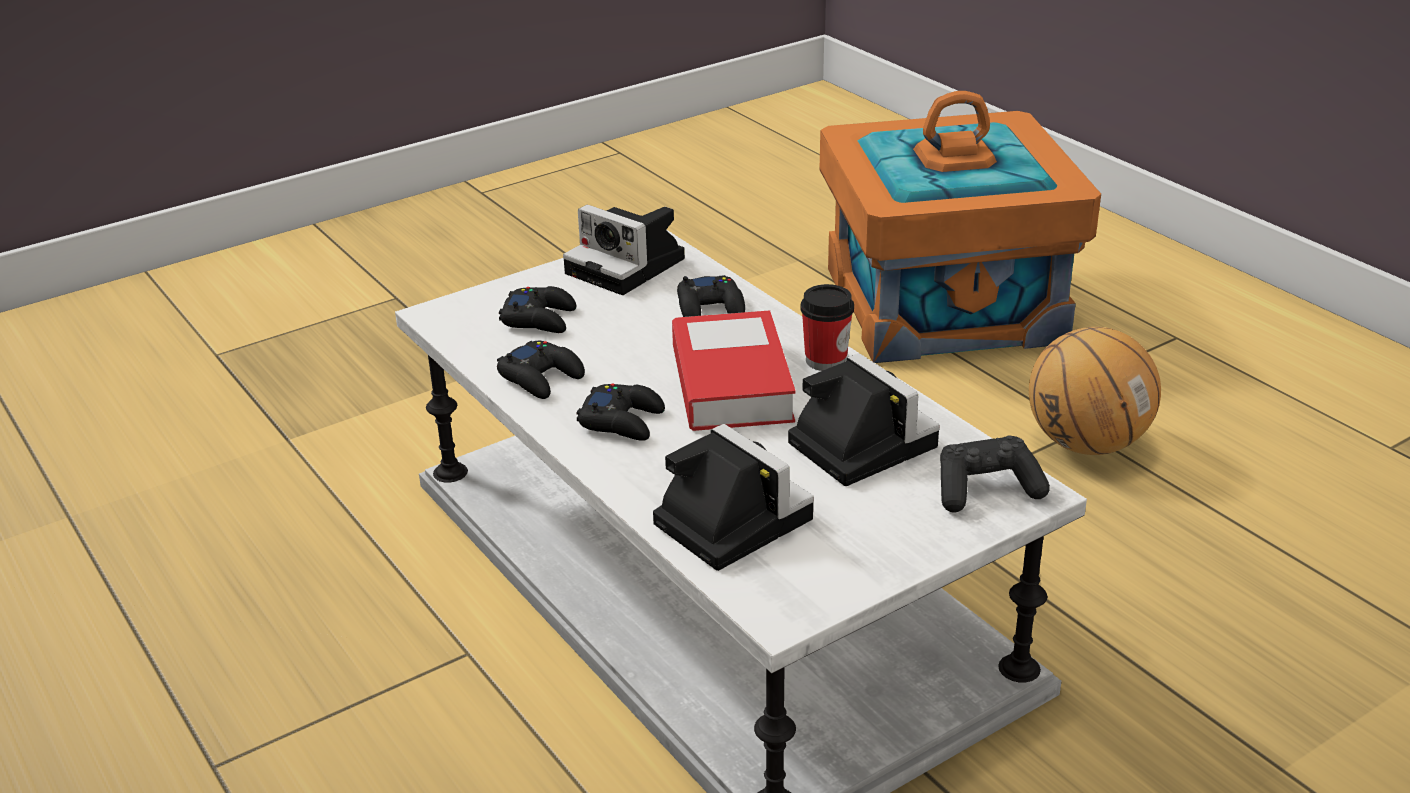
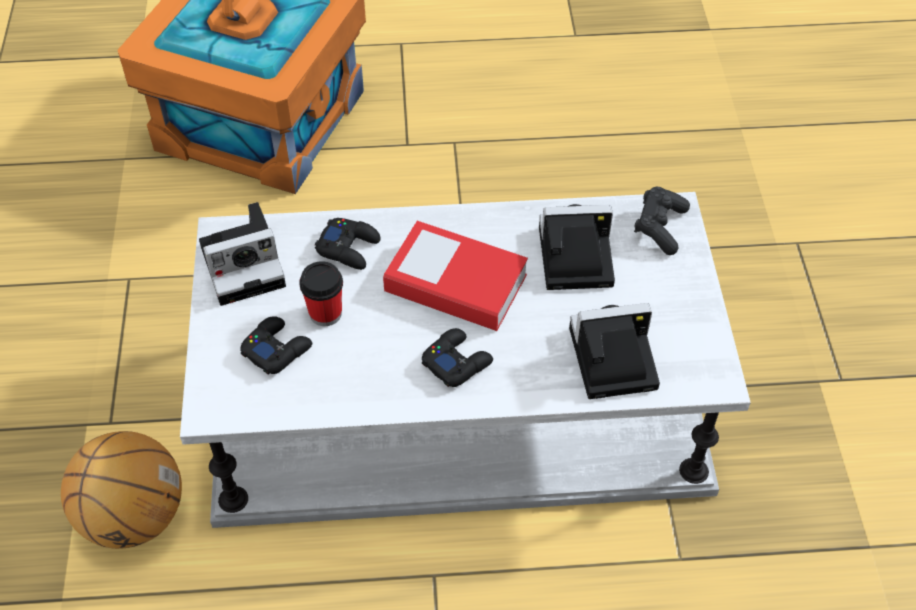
camera: 60 degrees left, 20 degrees up
(541, 377) = (363, 383): black game controller -> none
(825, 360) = (466, 223): cup -> cup (325, 313)
(1086, 443) = (469, 149): basketball -> basketball (133, 517)

